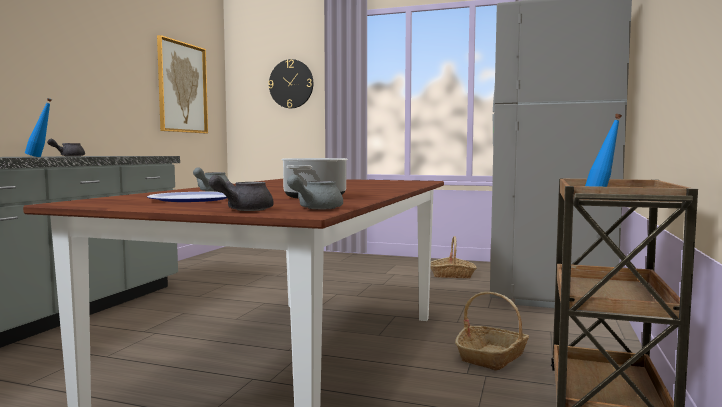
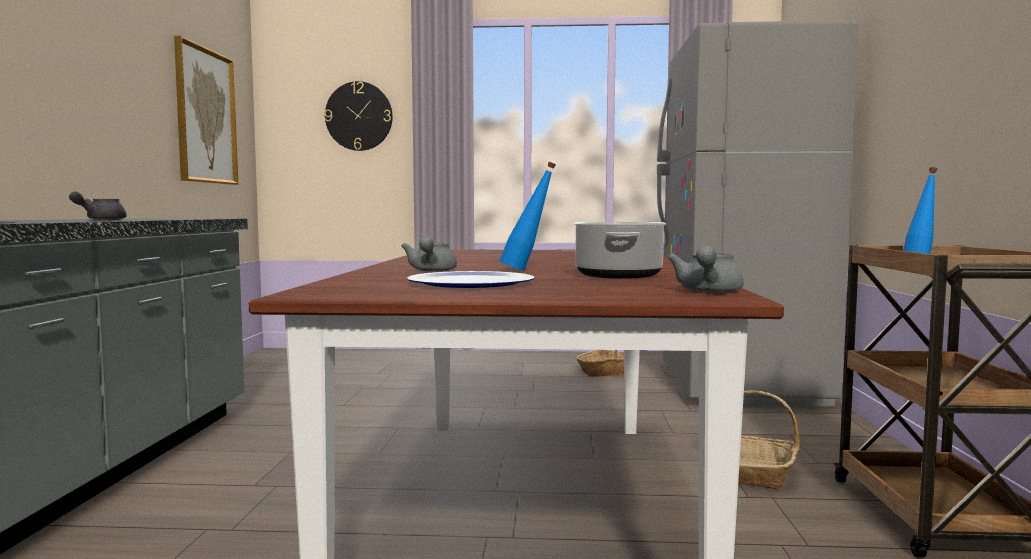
camera: 15 degrees left, 0 degrees up
(40, 156) = (76, 221): blue bottle -> blue bottle (527, 270)
(243, 210) = (628, 297): grey teapot -> none

